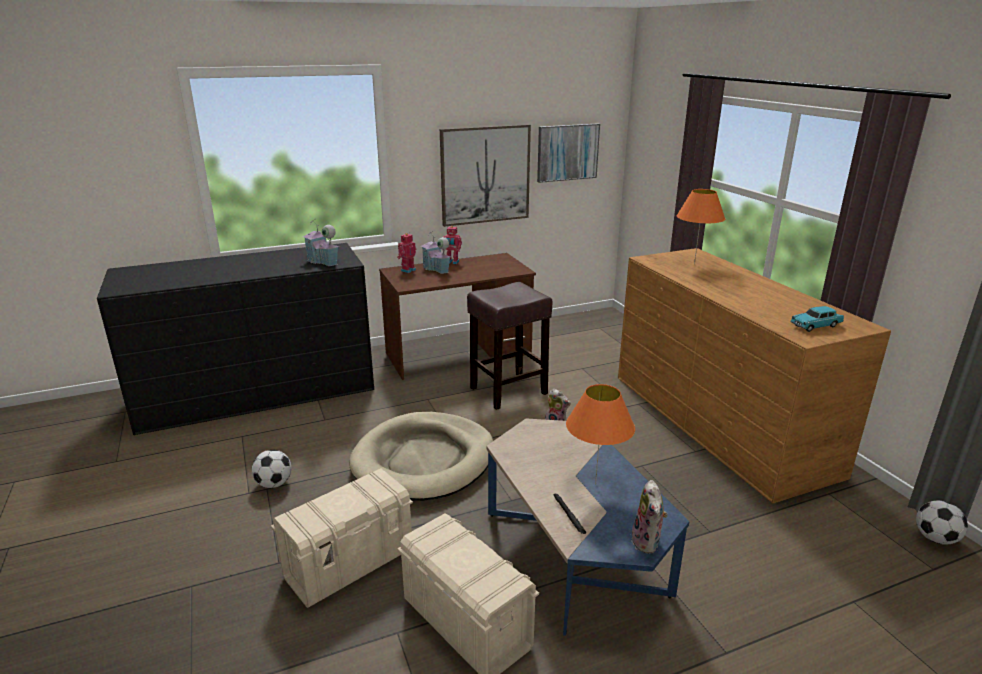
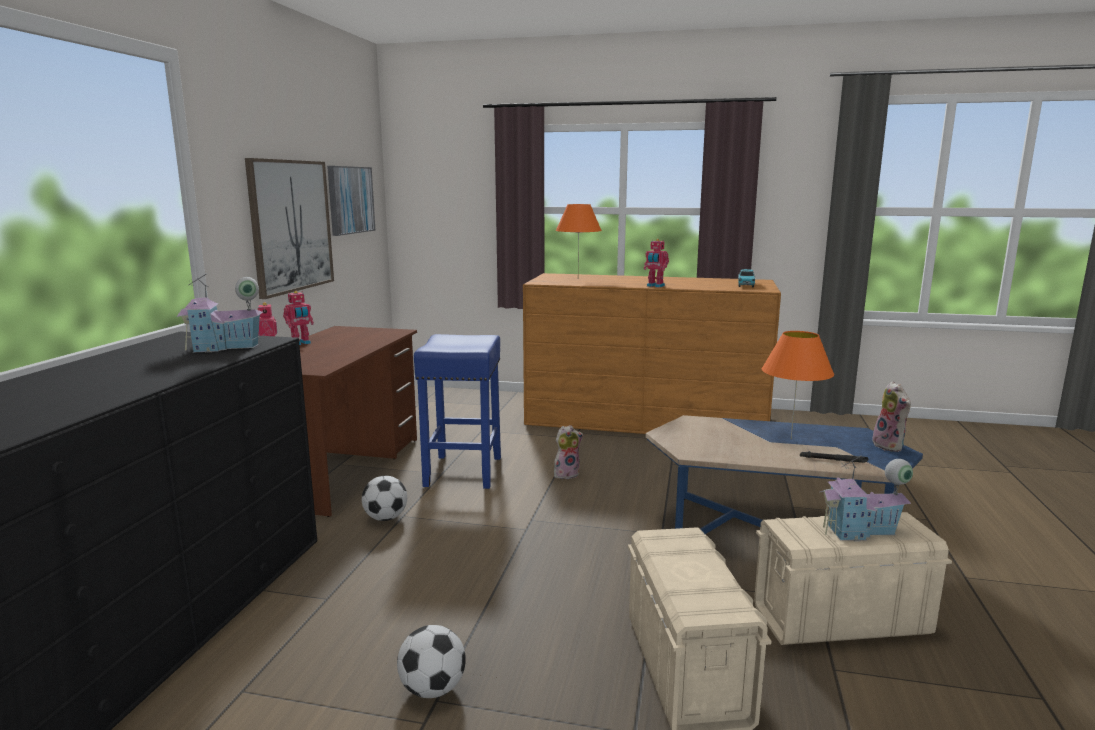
camera: 55 degrees left, 10 degrees down
(424, 460) = (530, 557): beige dog bed -> none
(436, 269) = (302, 351): toy house -> toy house (861, 532)
(507, 391) = (463, 472): brown stool -> blue stool
(648, 542) = (890, 446): plush toy -> plush toy turned 45 degrees clockwise
(719, 295) = (655, 286): none -> toy robot
(935, 538) = (842, 420): football -> football (385, 518)

